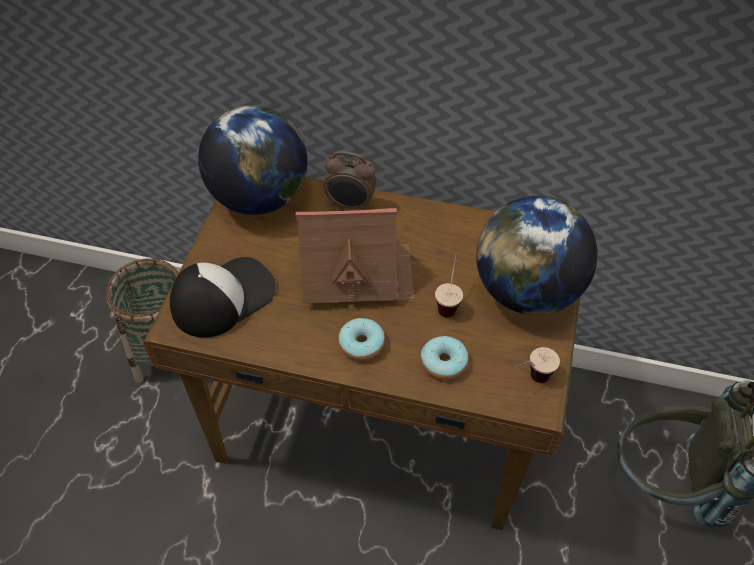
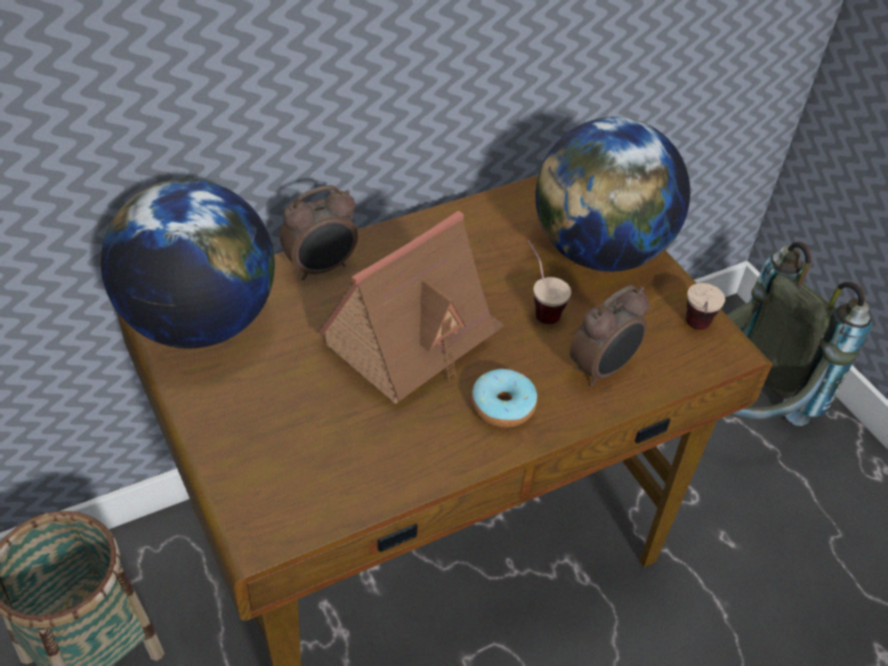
camera: 45 degrees left, 5 degrees down
(222, 297) = (284, 461): cap -> none
(443, 363) = (602, 369): donut -> alarm clock

